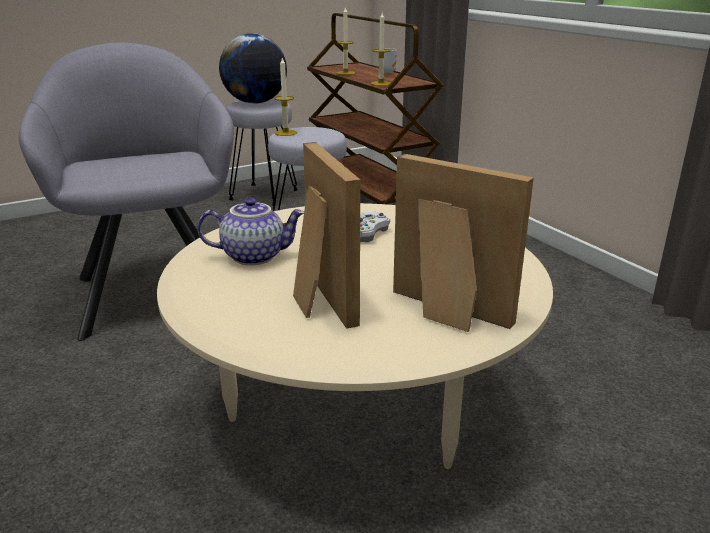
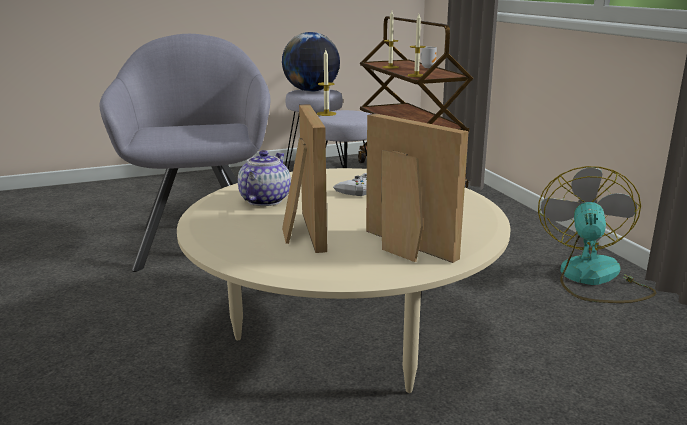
camera: 10 degrees right, 5 degrees down
(254, 256) = (264, 200): teapot -> teapot turned 75 degrees counterclockwise
(597, 306) = (592, 279): none -> fan

